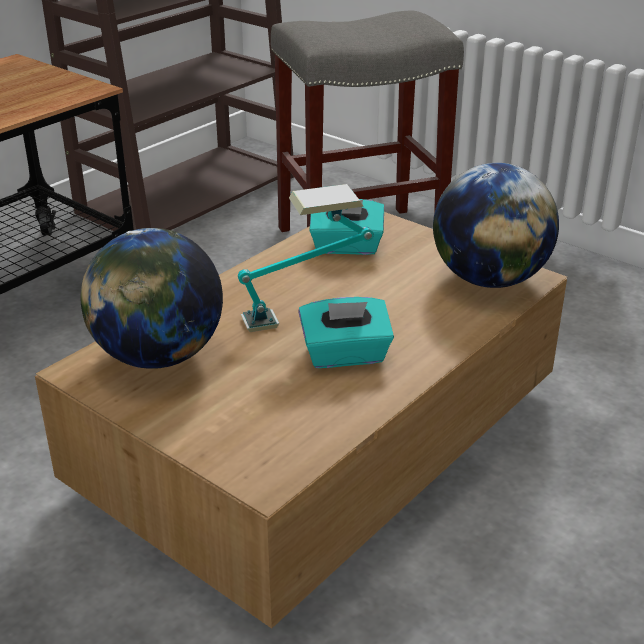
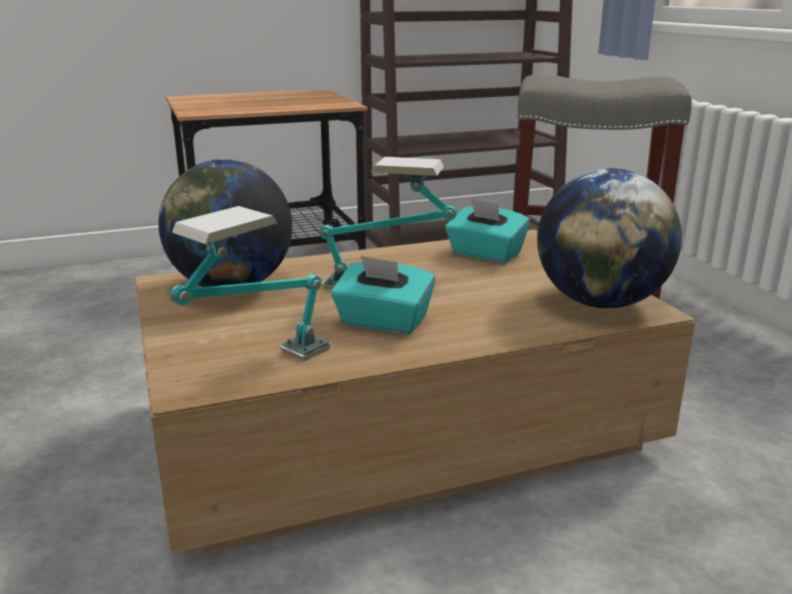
camera: 30 degrees right, 10 degrees down
(304, 441) = (260, 370): none -> table lamp

